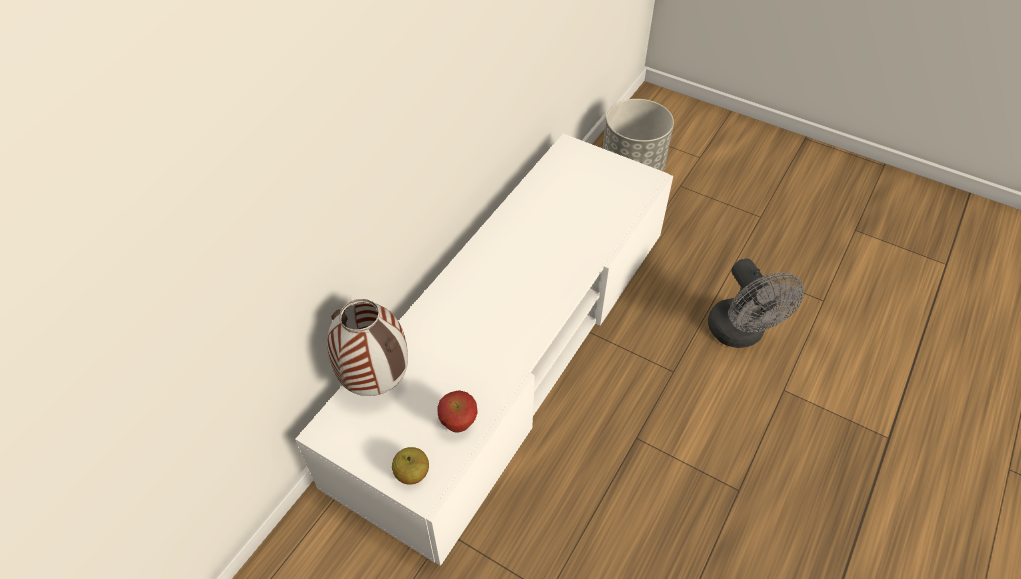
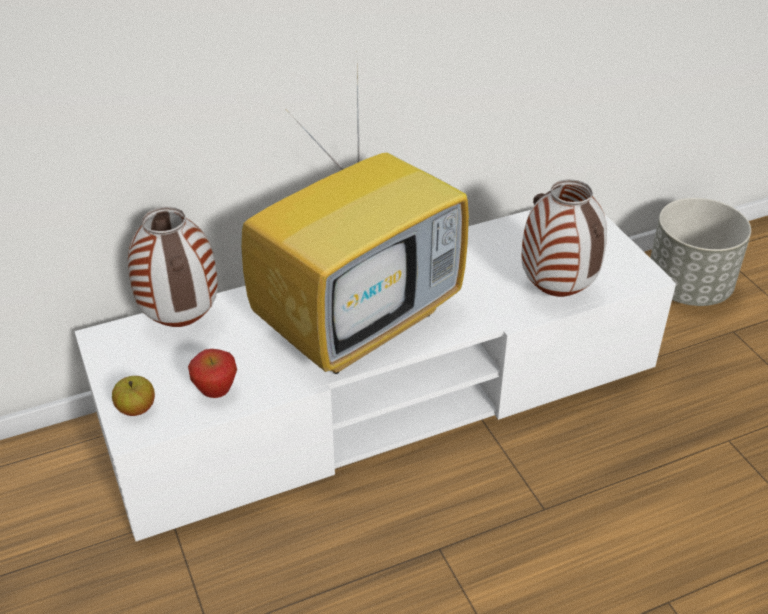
camera: 35 degrees right, 10 degrees down
(505, 309) = (360, 321): none -> television
(612, 219) = (558, 292): none -> vase
(740, 334) = (665, 515): grey fan -> none

